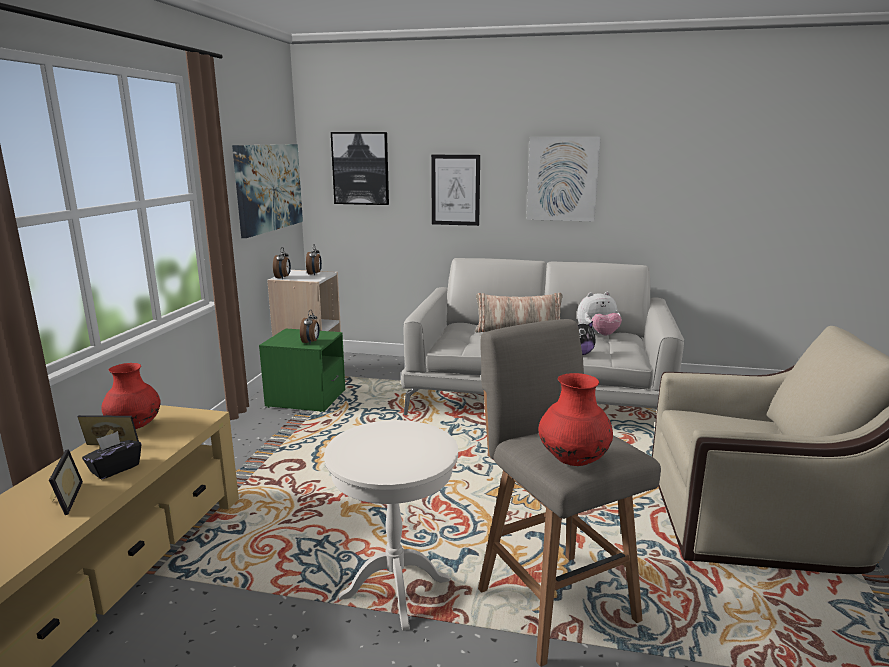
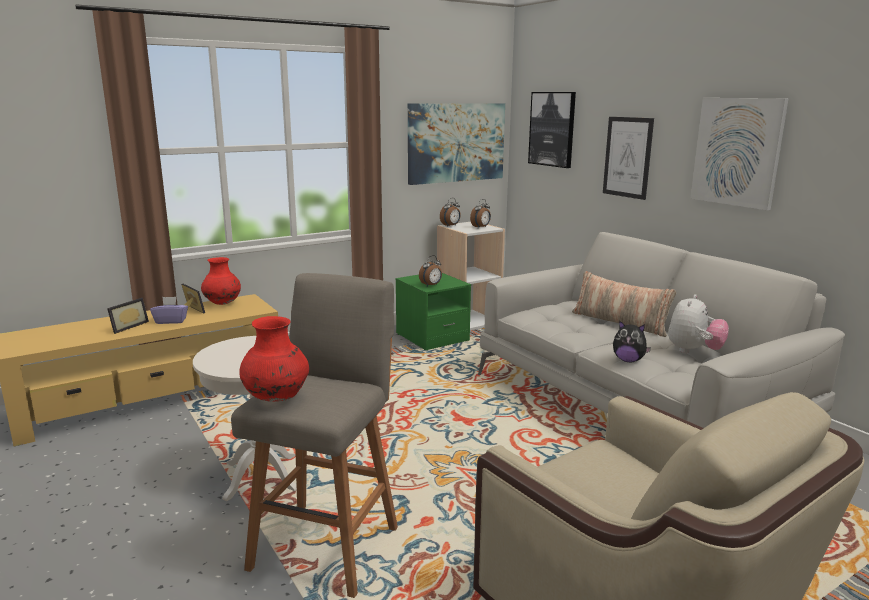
camera: 45 degrees right, 0 degrees up
(115, 469) = (171, 321): black tissue box -> purple tissue box
(598, 335) = (693, 351): plush toy -> plush toy turned 90 degrees counterclockwise

